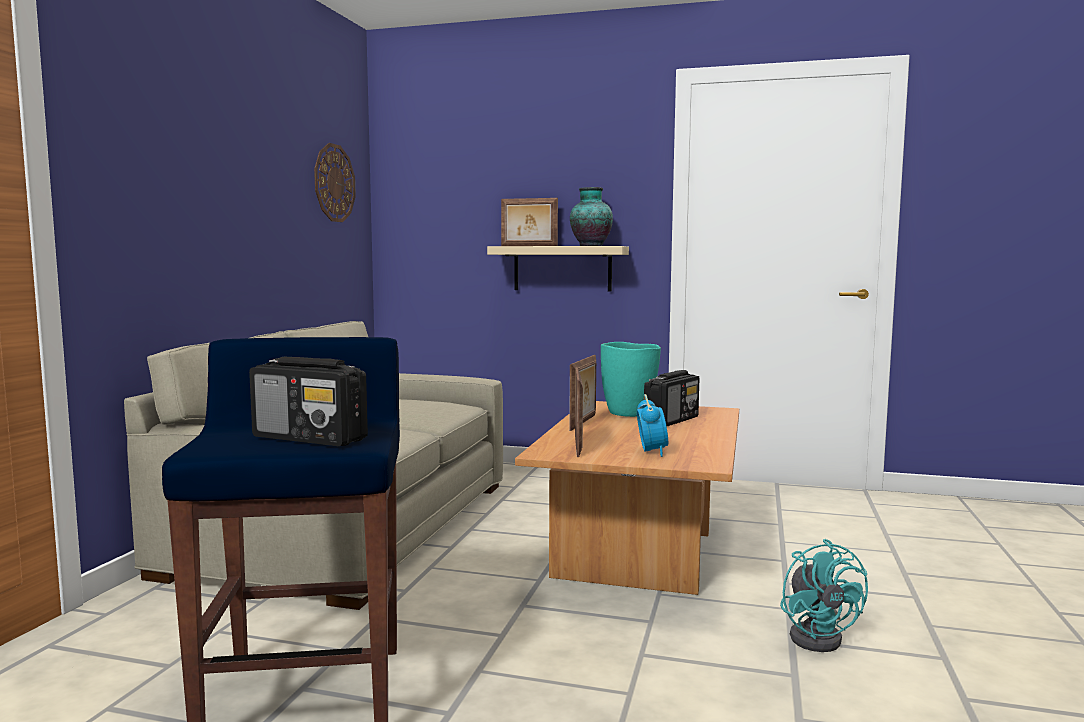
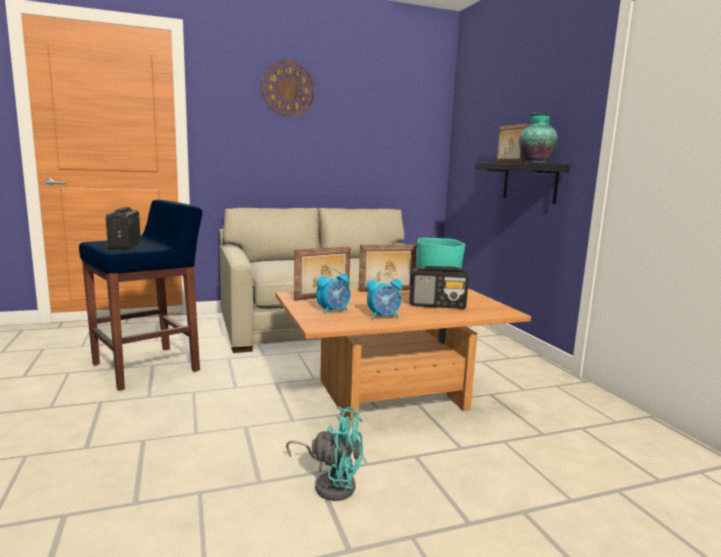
camera: 55 degrees right, 5 degrees up
(334, 183) = (406, 120): wall clock -> wall clock (288, 89)
(562, 268) = (529, 182): beige shelf -> black shelf
(697, 441) = (384, 317): none -> alarm clock
(819, 636) = (331, 483): turquoise fan -> turquoise fan turned 120 degrees counterclockwise

